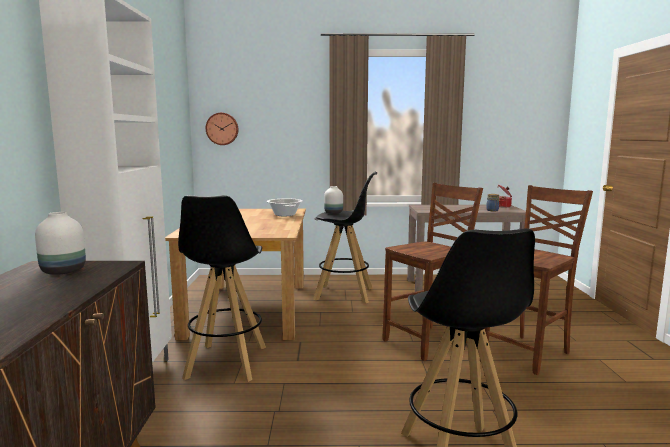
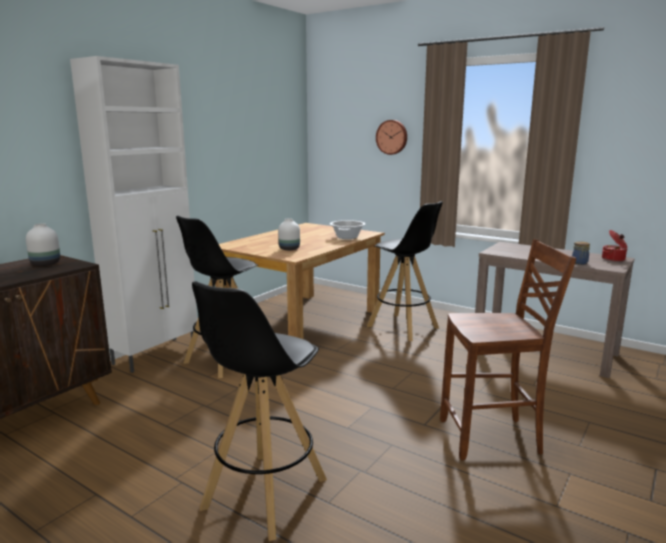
camera: 35 degrees right, 5 degrees up
(222, 129) = (331, 145): wall clock -> wall clock (392, 137)
(334, 213) = (397, 241): white vase -> white vase (289, 249)
(428, 342) = (406, 393): brown chair -> none

